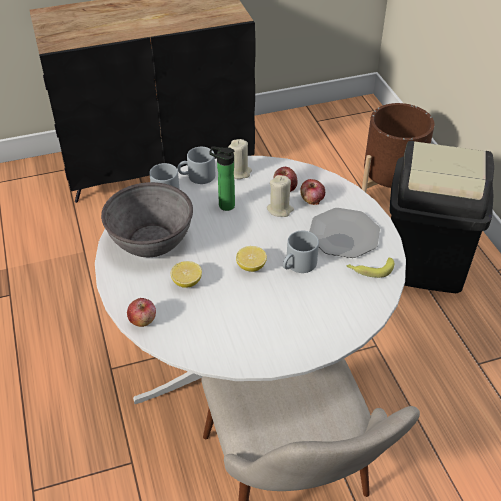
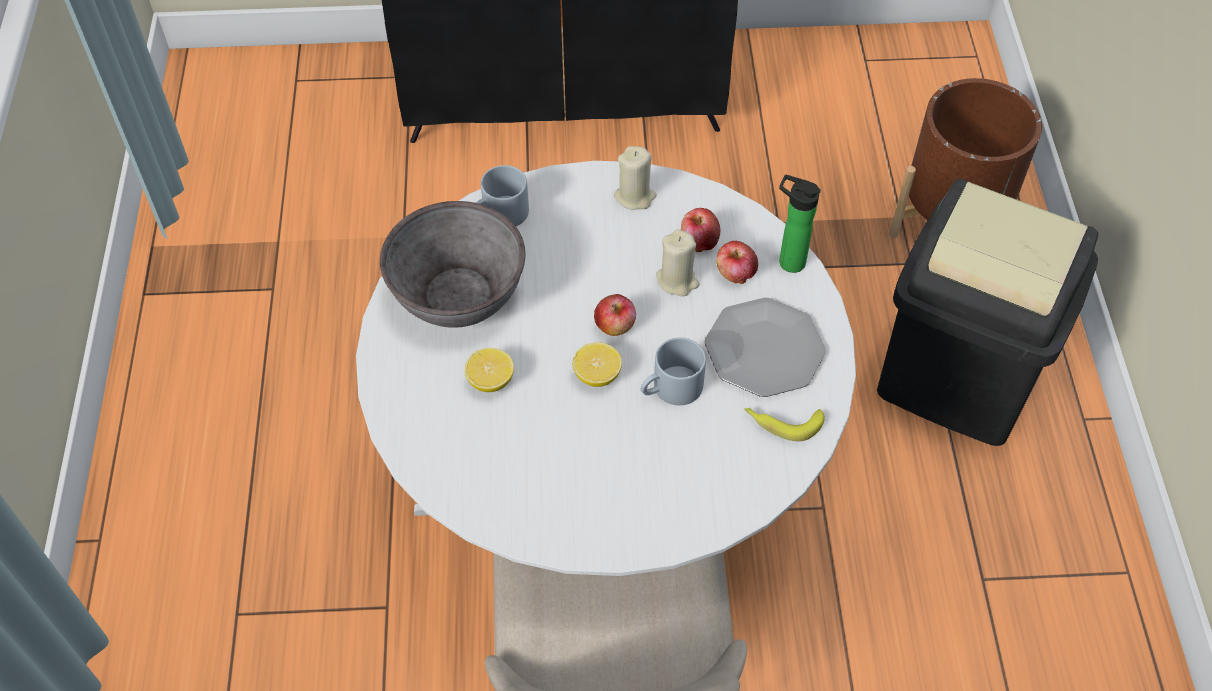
camera: 15 degrees right, 10 degrees up
(143, 320) = (406, 431): apple -> apple (615, 326)
(197, 177) = (564, 191): grey mug -> none
(224, 205) = (590, 254): bottle -> bottle (788, 261)

